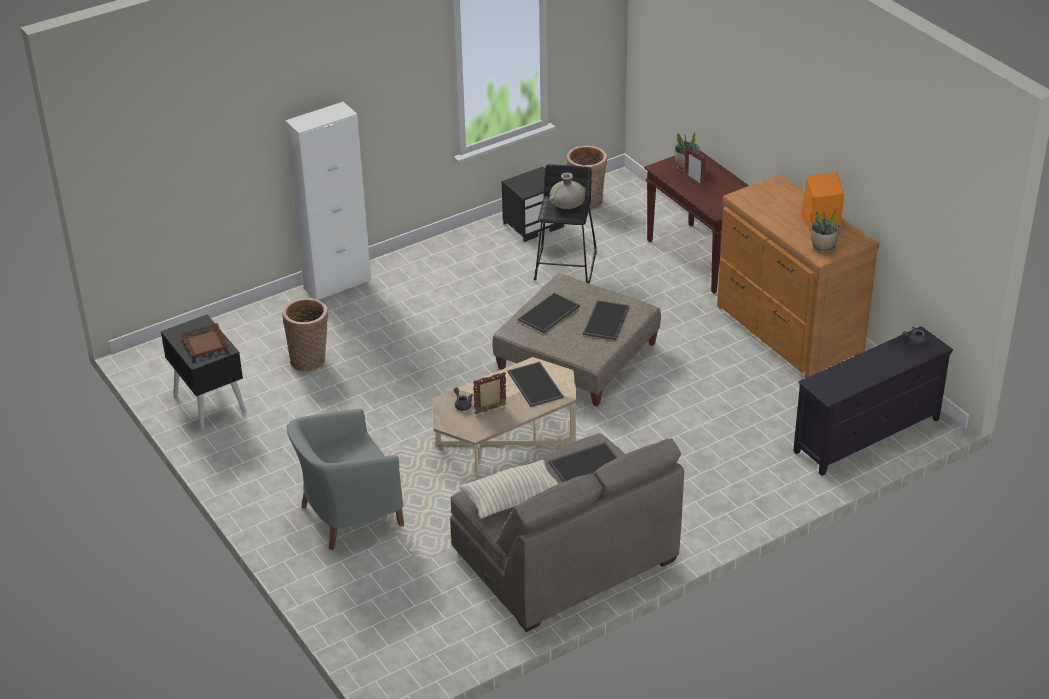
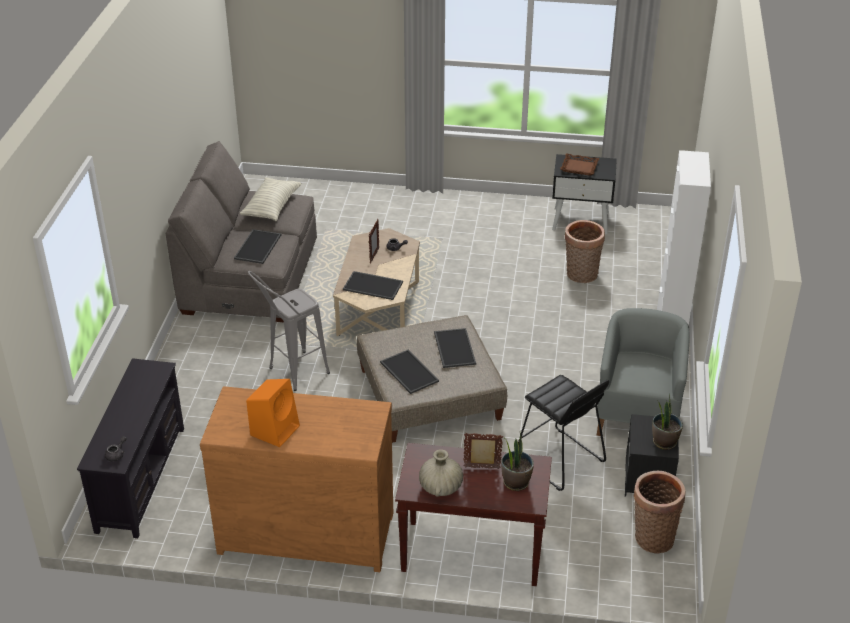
camera: 130 degrees right, 0 degrees up
(348, 515) = (400, 223): grey armchair -> grey armchair (637, 415)
(567, 205) = (561, 398): beige vase -> beige vase (440, 487)
(655, 439) = (291, 374): none -> grey stool
(823, 247) = (242, 405): potted plant -> potted plant (664, 442)

